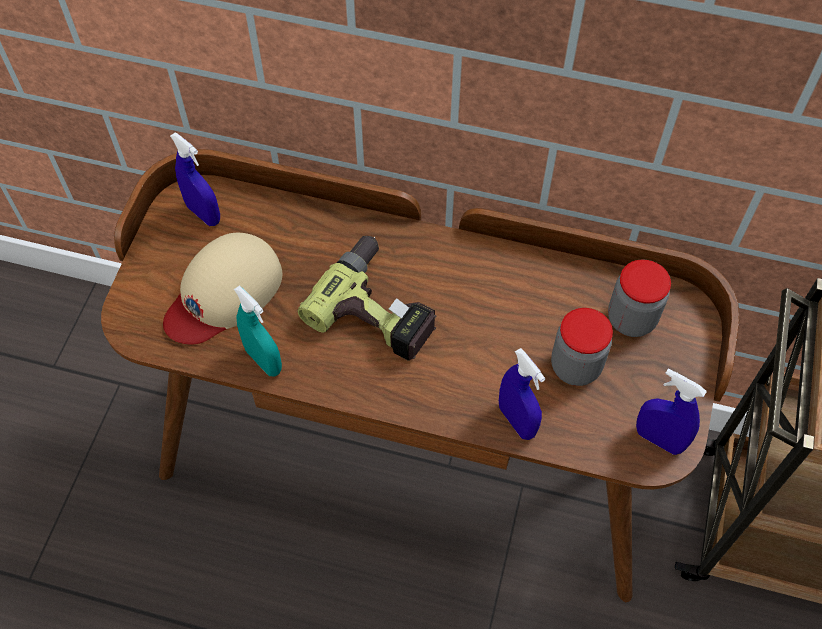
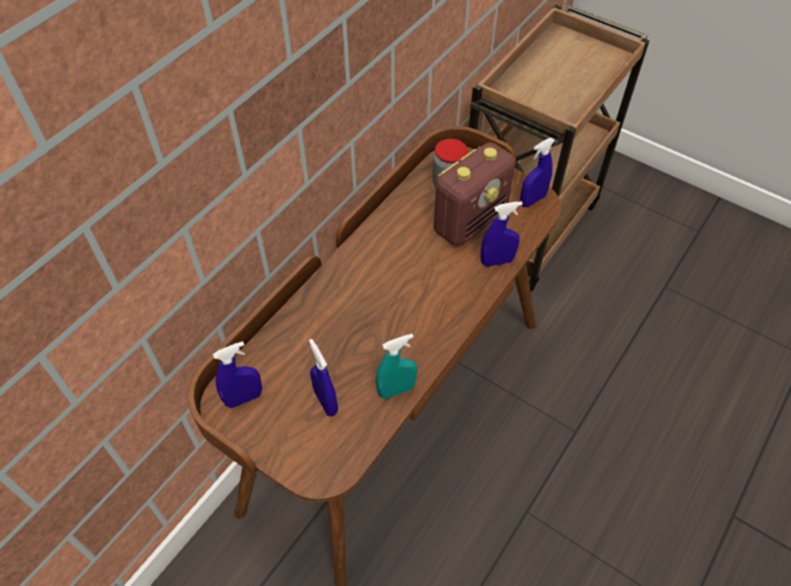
camera: 70 degrees left, 5 degrees down
(224, 293) = (326, 402): beige cap -> blue spray bottle
(380, 307) = (382, 307): power drill -> none
(575, 366) = (470, 220): jar -> radio

